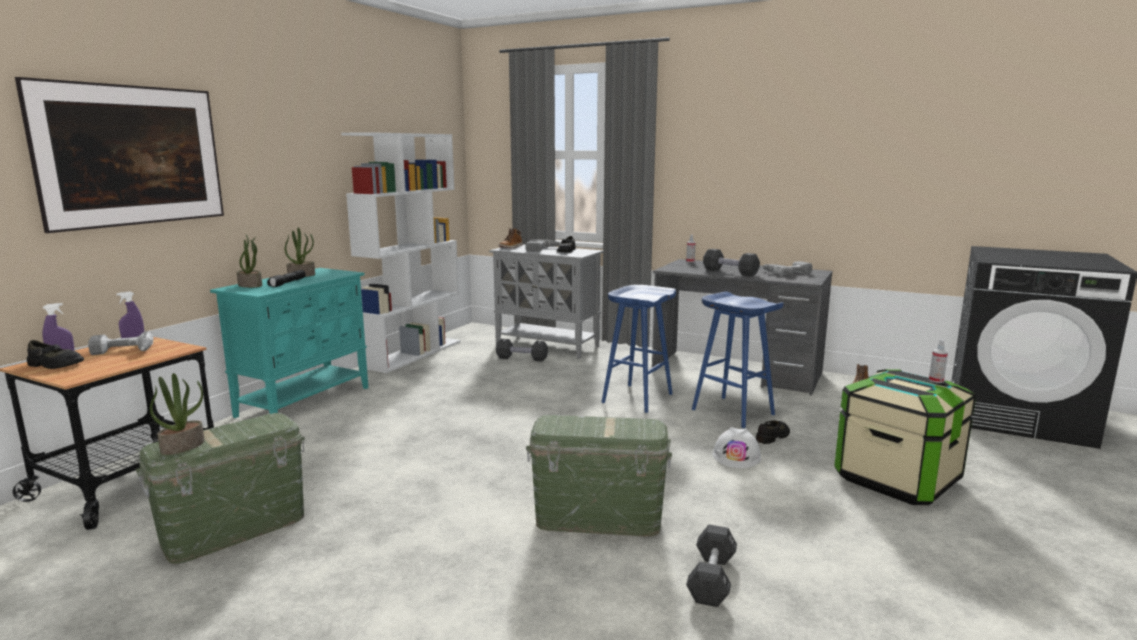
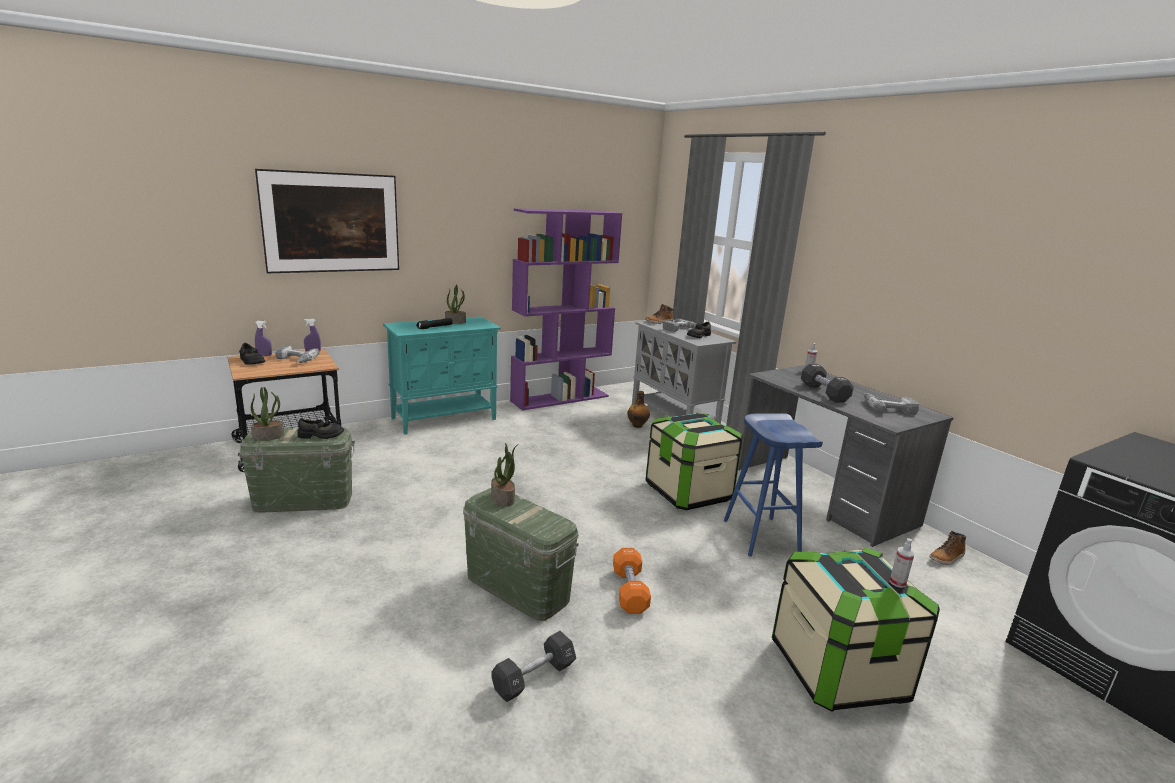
camera: 30 degrees right, 5 degrees up
(250, 285) = (410, 324): potted plant -> potted plant (503, 498)
(413, 354) = (560, 398): white bookcase -> purple bookcase
(522, 358) = (637, 425): black dumbbell -> bottle
(637, 397) = (688, 492): blue stool -> storage box
(694, 484) = (629, 591): none -> orange dumbbell
(736, 456) = (703, 581): white hard hat -> none
(773, 436) = (767, 575): black shoe -> black shoe (321, 435)

